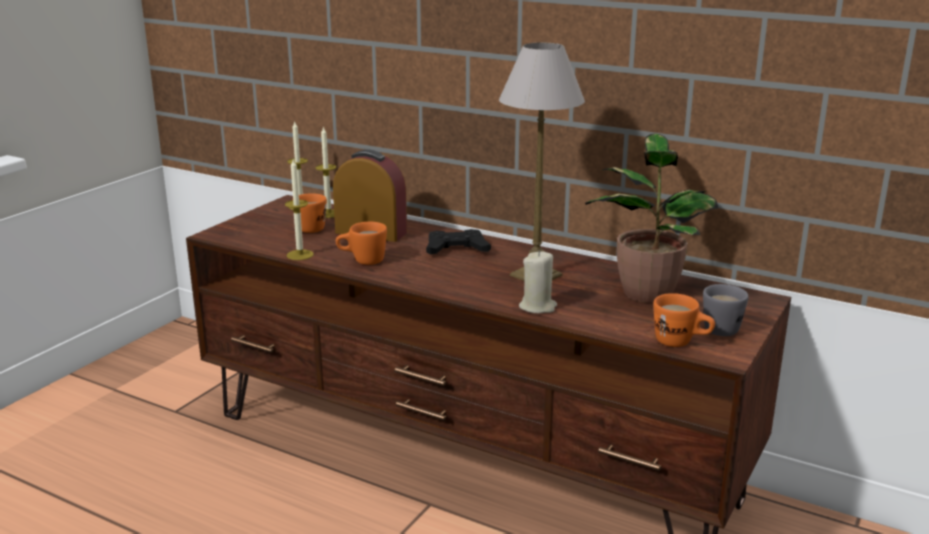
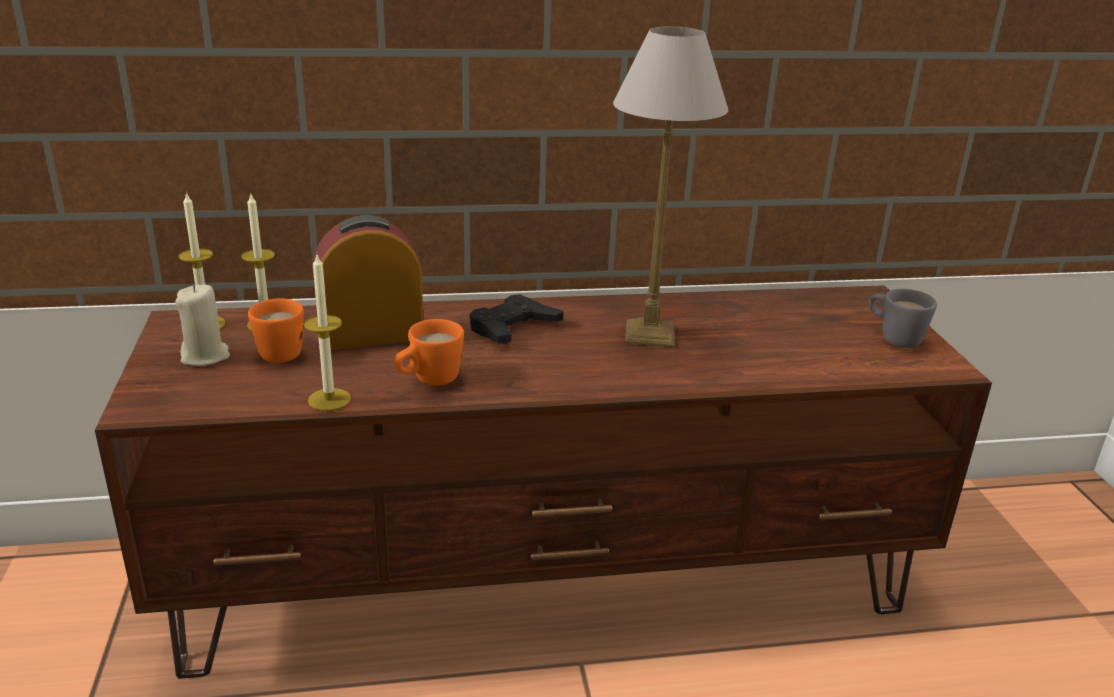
camera: 40 degrees left, 5 degrees up
(538, 307) = (717, 374): beige candle -> beige candle (205, 356)
(646, 291) = (774, 318): potted plant -> none
(681, 343) = (897, 367): orange mug -> none

